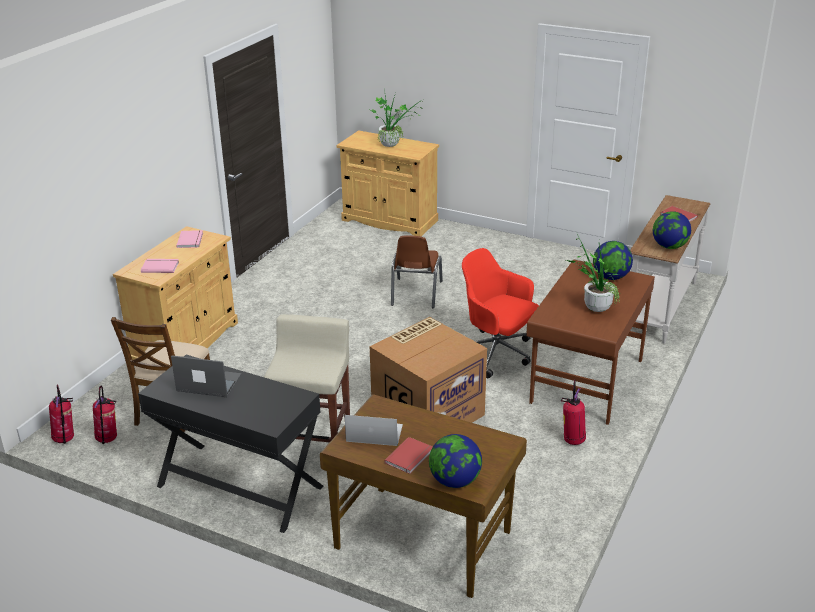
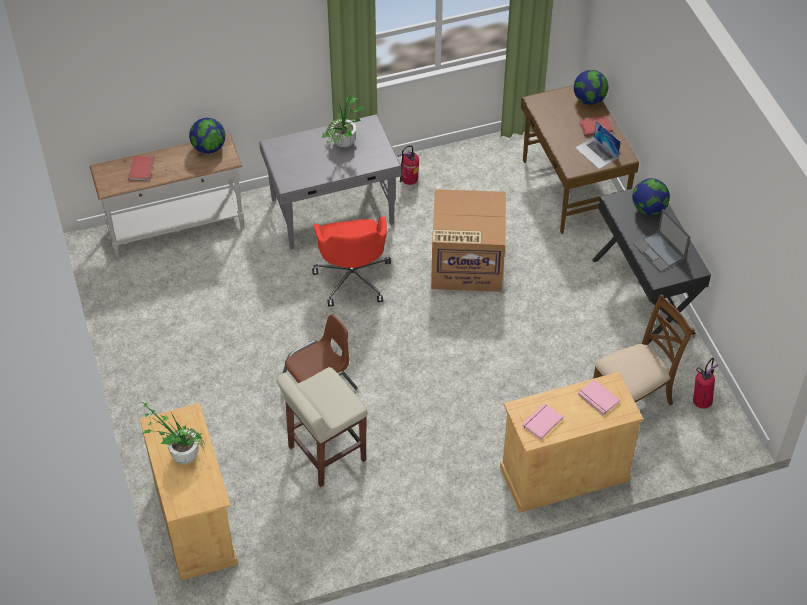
camera: 135 degrees left, 20 degrees up
(65, 440) = (732, 424): fire extinguisher -> none
(313, 442) = (564, 296): beige stool -> beige stool (325, 454)
(585, 381) = (333, 212): brown desk -> grey desk
(610, 277) = (288, 160): globe -> globe (648, 209)

